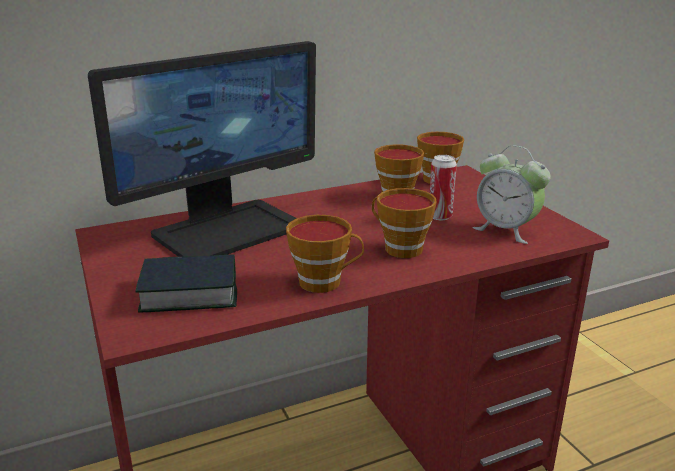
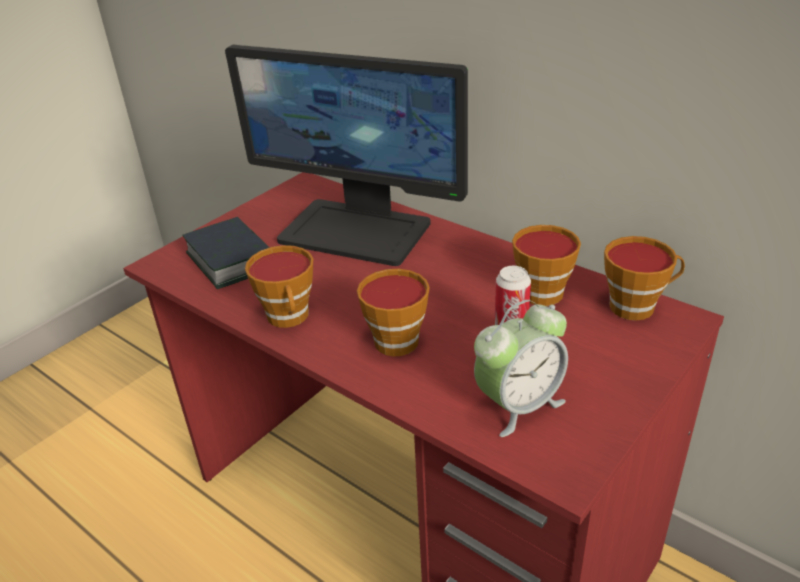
camera: 65 degrees right, 10 degrees up
(506, 230) = (518, 405): alarm clock -> alarm clock turned 135 degrees counterclockwise

